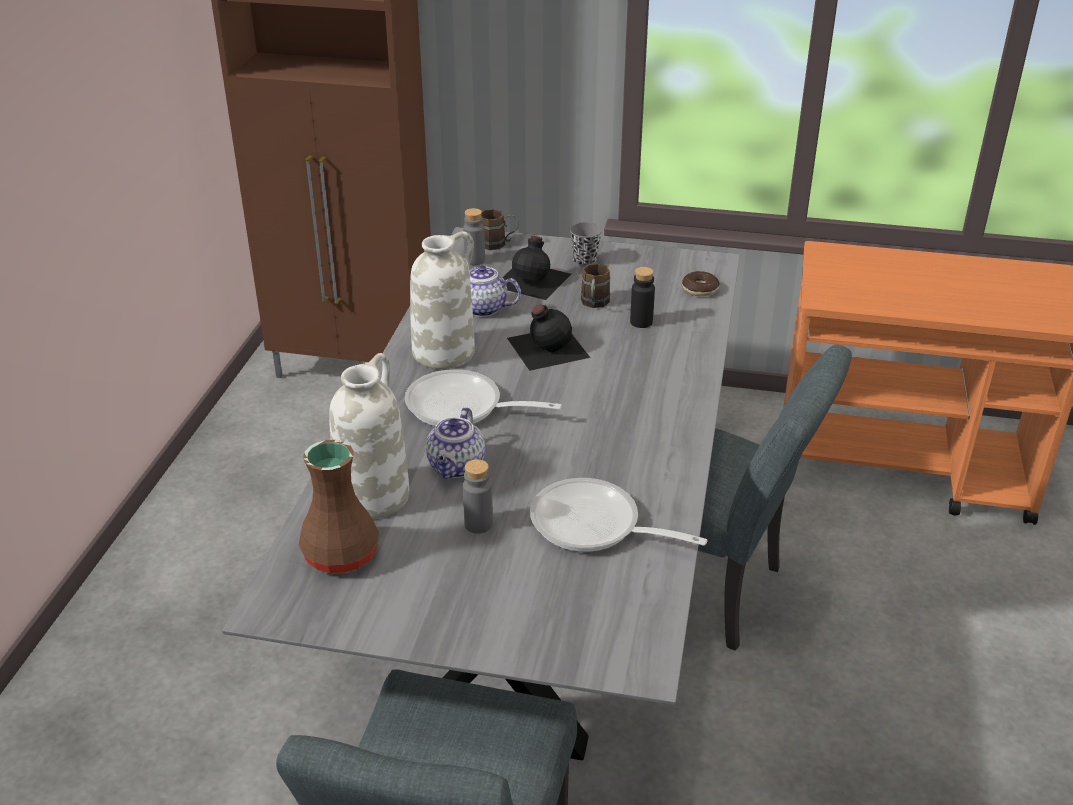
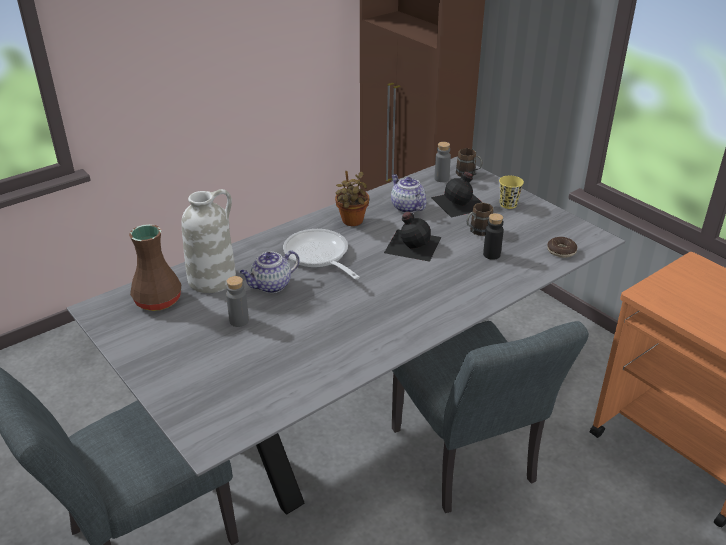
camera: 40 degrees right, 0 degrees up
(444, 352) = (352, 222): white vase -> potted plant
(585, 261) = (508, 204): grey cup -> yellow cup
(594, 526) = (294, 355): frying pan -> none

